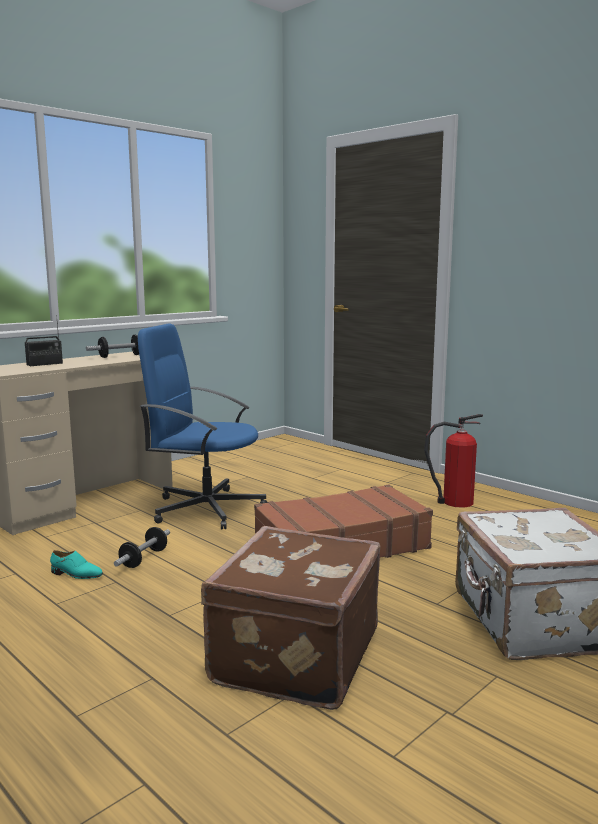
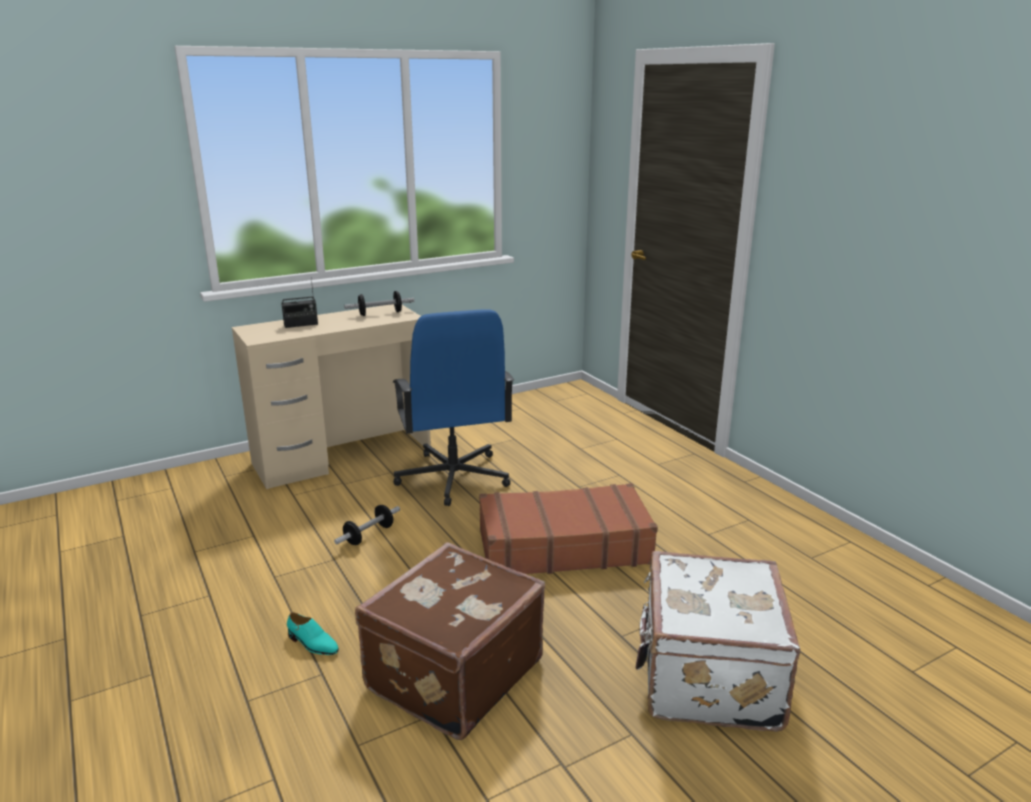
camera: 15 degrees right, 10 degrees up
(76, 574) = (303, 545): turquoise shoe -> turquoise shoe (312, 644)
(206, 508) = (453, 478): blue office chair -> blue office chair turned 135 degrees counterclockwise
(455, 502) = (717, 503): fire extinguisher -> none

